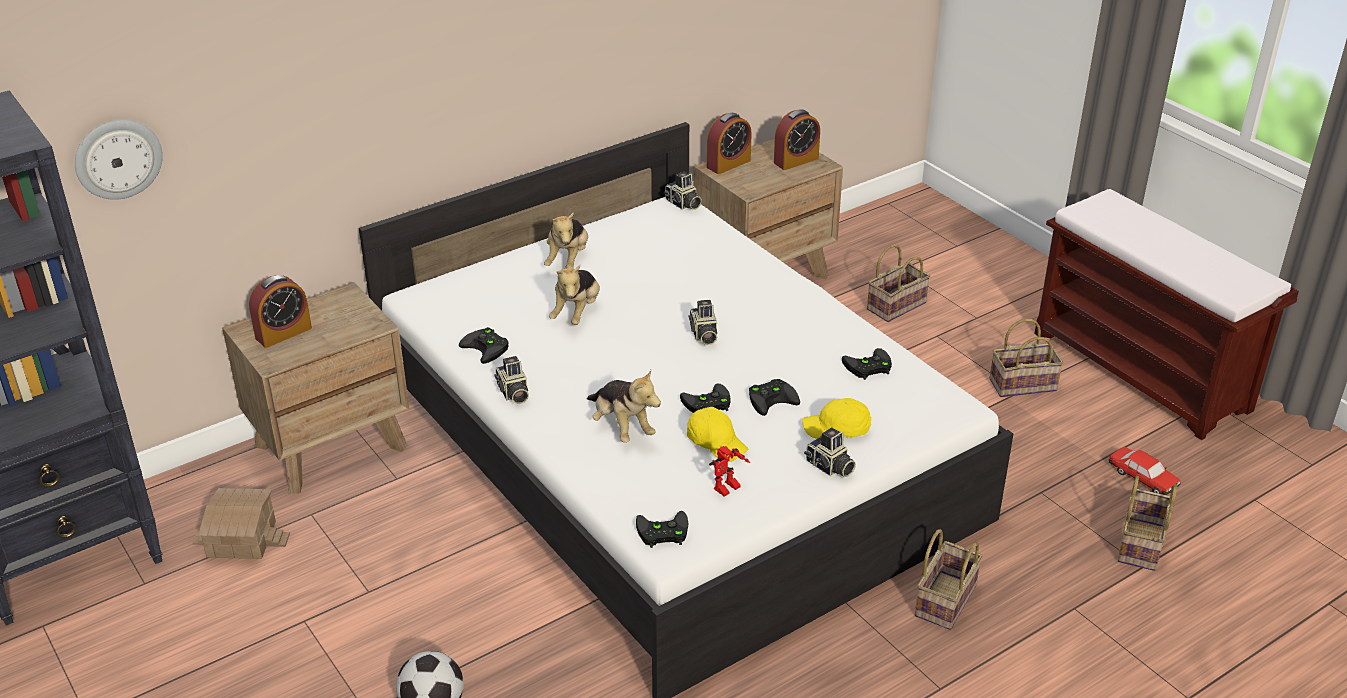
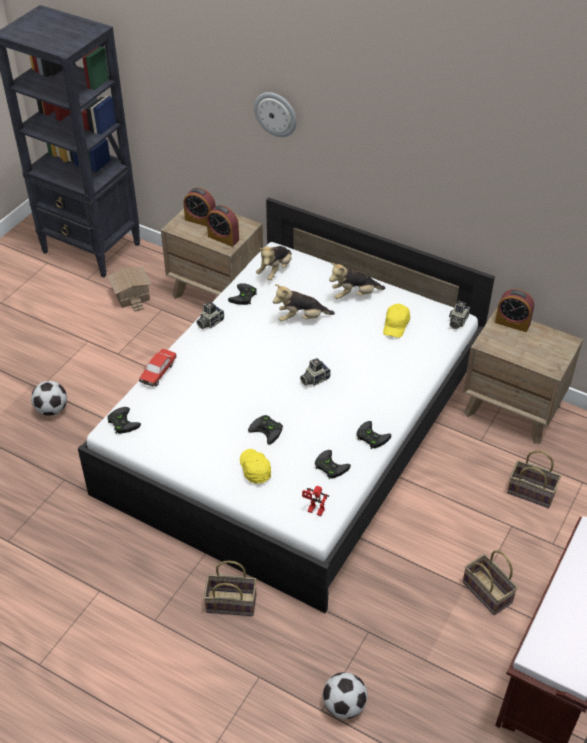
camera: 65 degrees right, 10 degrees up
(118, 158) = (160, 86): wall clock -> wall clock (276, 114)
(621, 427) = (204, 375): plush toy -> plush toy (275, 271)
(706, 404) = (244, 403): black game controller -> black game controller (370, 437)
(716, 443) = (211, 419): yellow cap -> yellow cap (396, 325)
(728, 490) = (171, 438): toy robot -> toy robot (314, 511)
(796, 160) = (546, 354): alarm clock -> alarm clock (223, 238)
(829, 467) = (216, 476): camera -> none
(1141, 546) = (344, 706): basket -> football
(1142, 478) = (421, 692): toy car -> toy car (158, 372)

